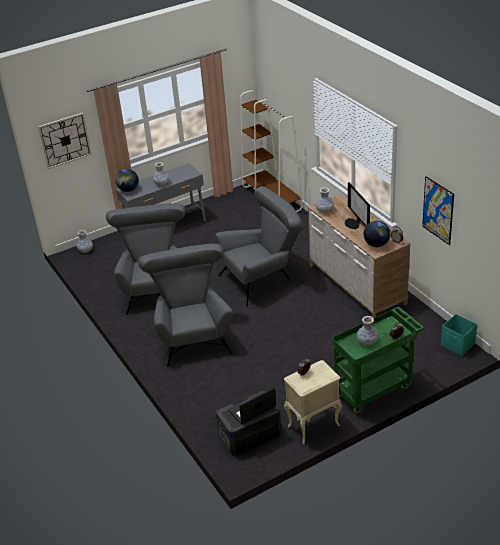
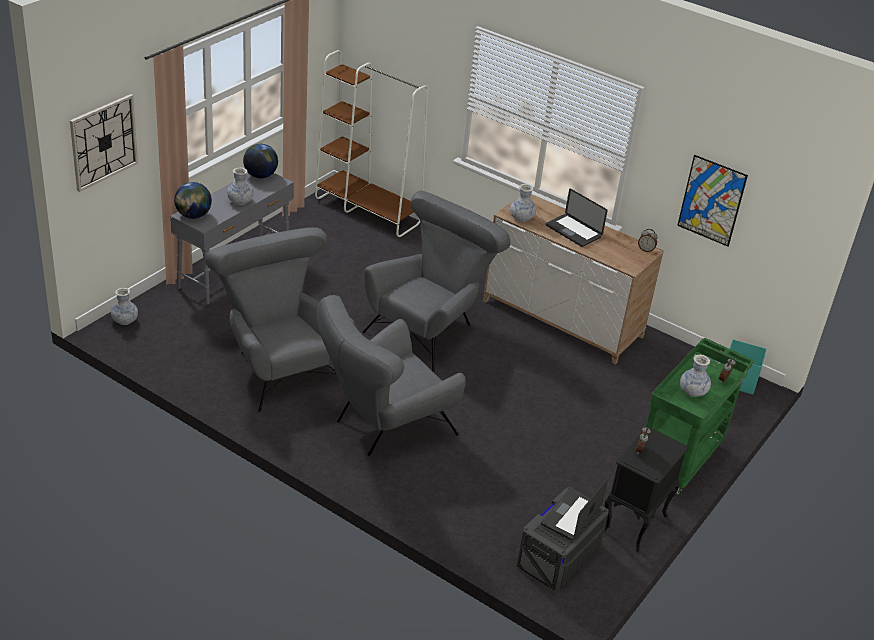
camera: 30 degrees left, 0 degrees up
(192, 335) = (382, 426): grey armchair -> grey armchair turned 90 degrees counterclockwise
(313, 426) = (634, 524): beige nightstand -> black nightstand
(354, 223) = (573, 231): monitor -> laptop
(376, 244) = (623, 257): globe -> globe (260, 175)

